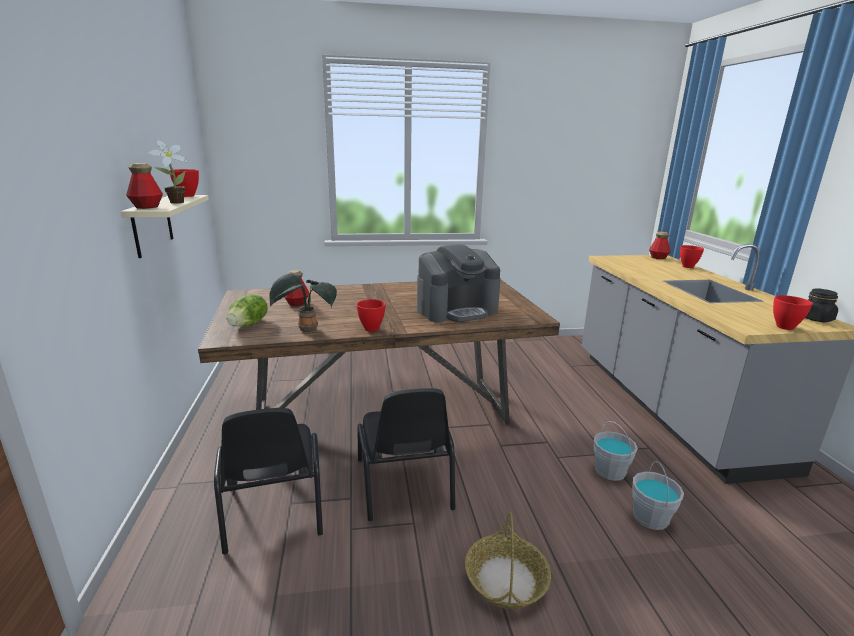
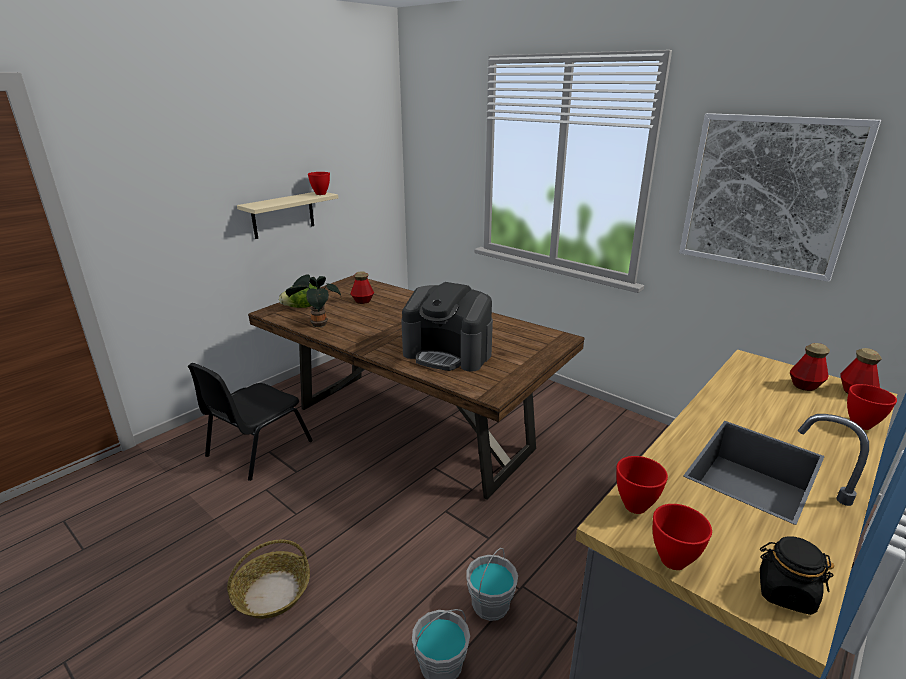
camera: 50 degrees right, 5 degrees up
(147, 207) = (258, 203): bottle -> bottle (805, 386)
(174, 202) = (286, 201): potted plant -> none
(370, 329) = (350, 341): red bowl -> red bowl (634, 505)
(404, 485) = (334, 487): black chair -> none
(559, 160) = (767, 194): none -> picture

